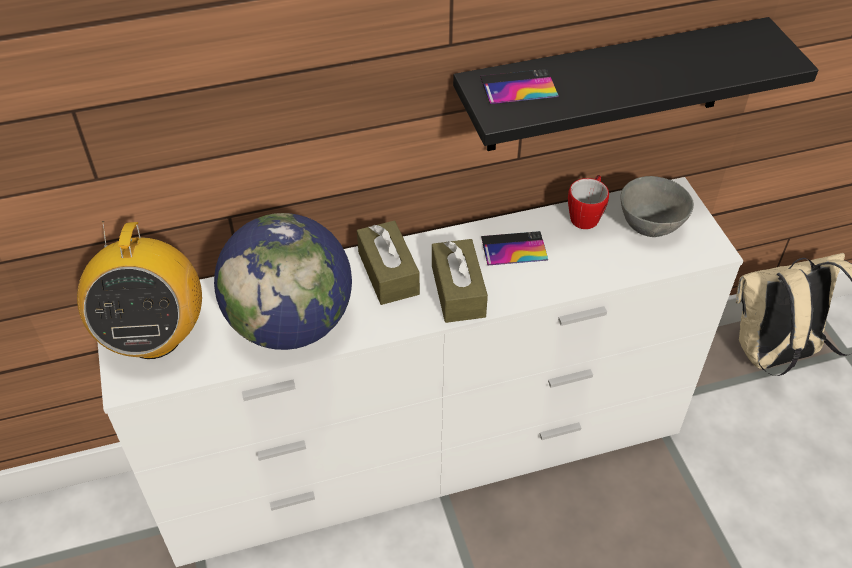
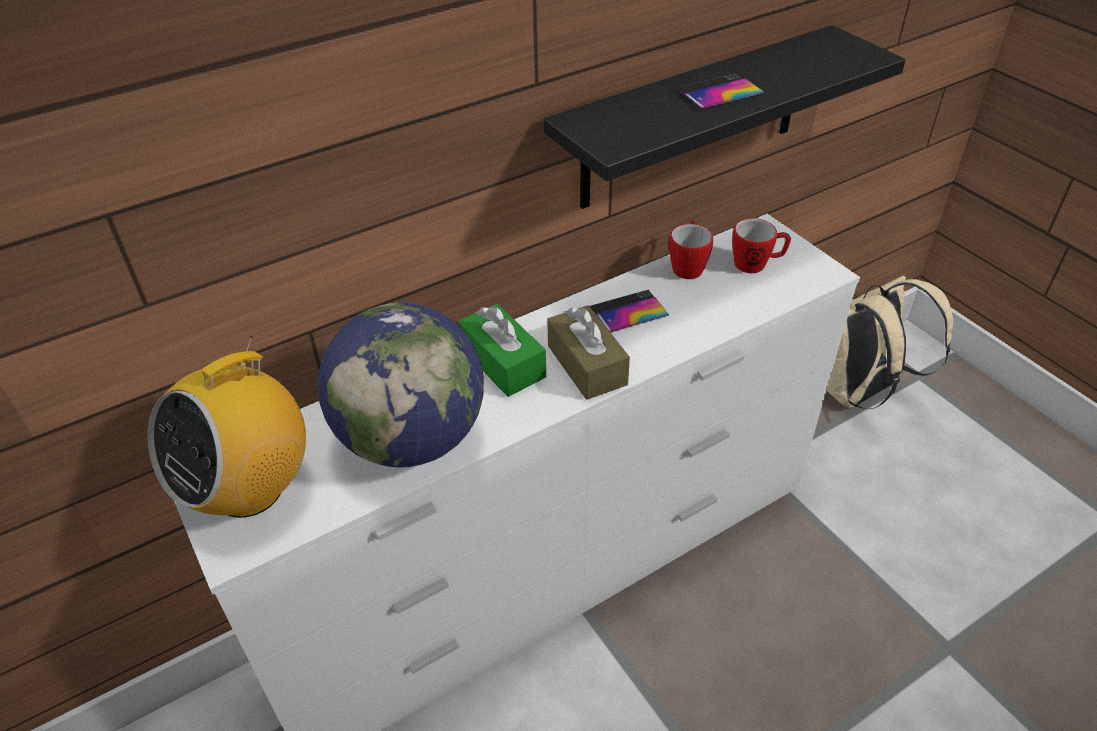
camera: 15 degrees left, 5 degrees down
(154, 336) = (249, 489): radio -> radio turned 60 degrees clockwise
(388, 273) = (503, 363): brown tissue box -> green tissue box
(518, 87) = (620, 118): phone -> phone (718, 92)
(650, 227) = (756, 265): grey bowl -> mug

